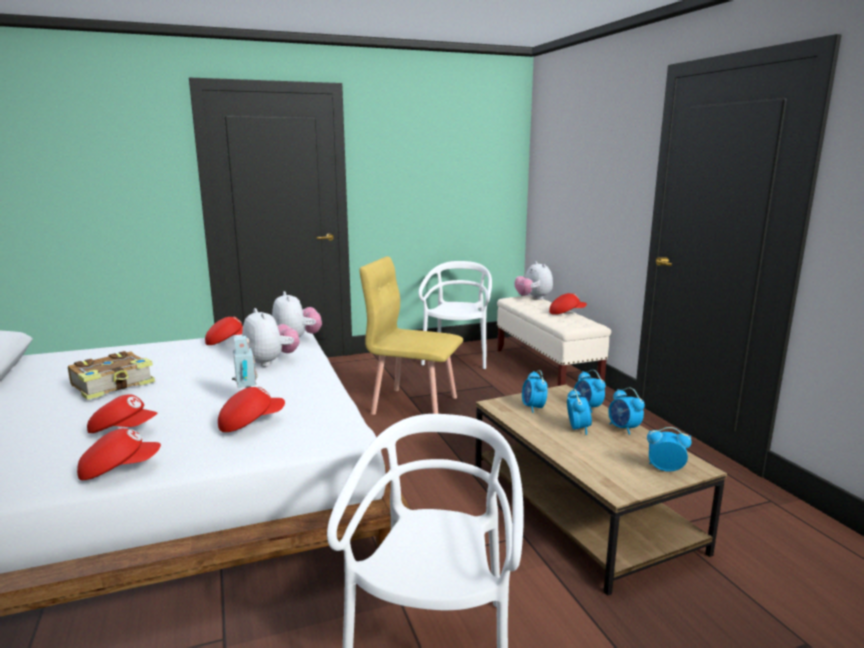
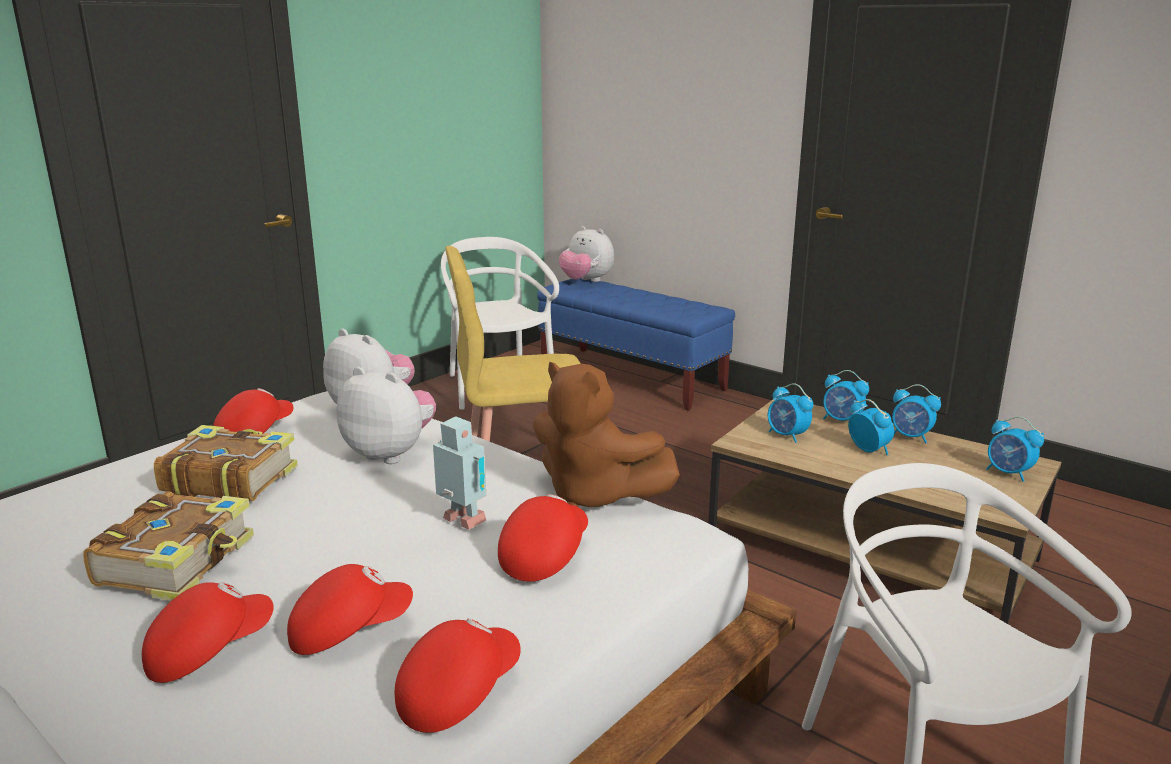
camera: 30 degrees left, 5 degrees up
(186, 357) = (229, 480): none -> book
(330, 404) = (594, 496): none -> brown plush toy
(546, 367) = (631, 378): beige bench -> blue bench
(566, 313) = (659, 296): red cap -> red cap (208, 650)
(665, 468) = (1008, 473): alarm clock -> alarm clock turned 120 degrees counterclockwise

